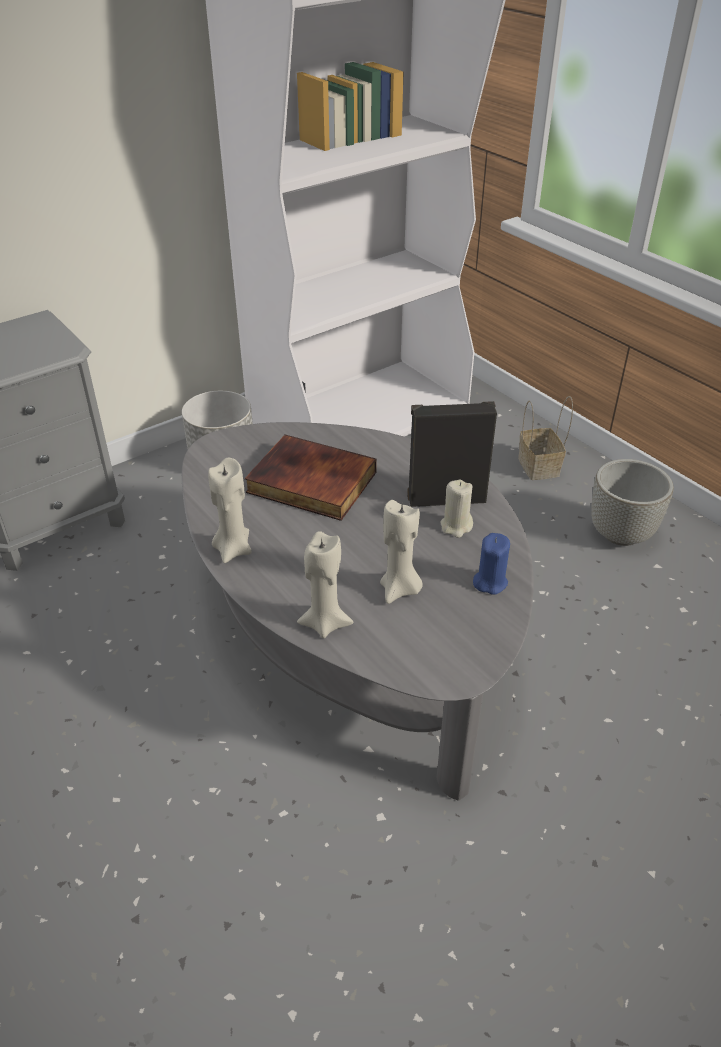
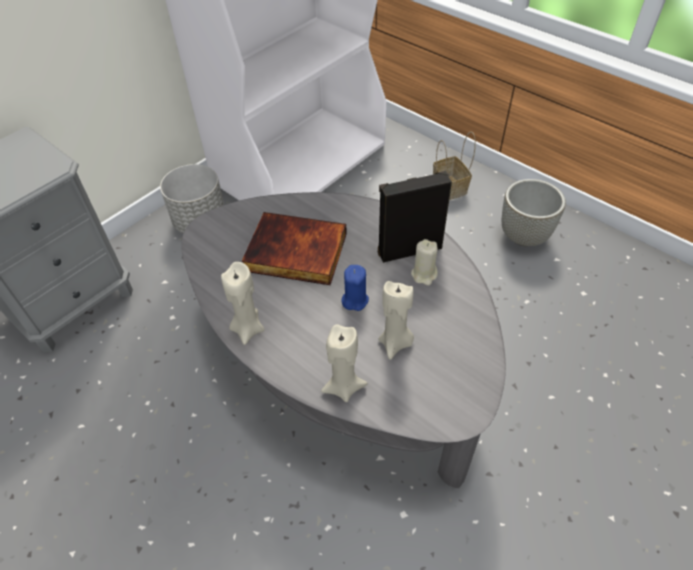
camera: 10 degrees left, 10 degrees up
(490, 582) = (464, 323): blue candle -> blue candle (354, 300)

